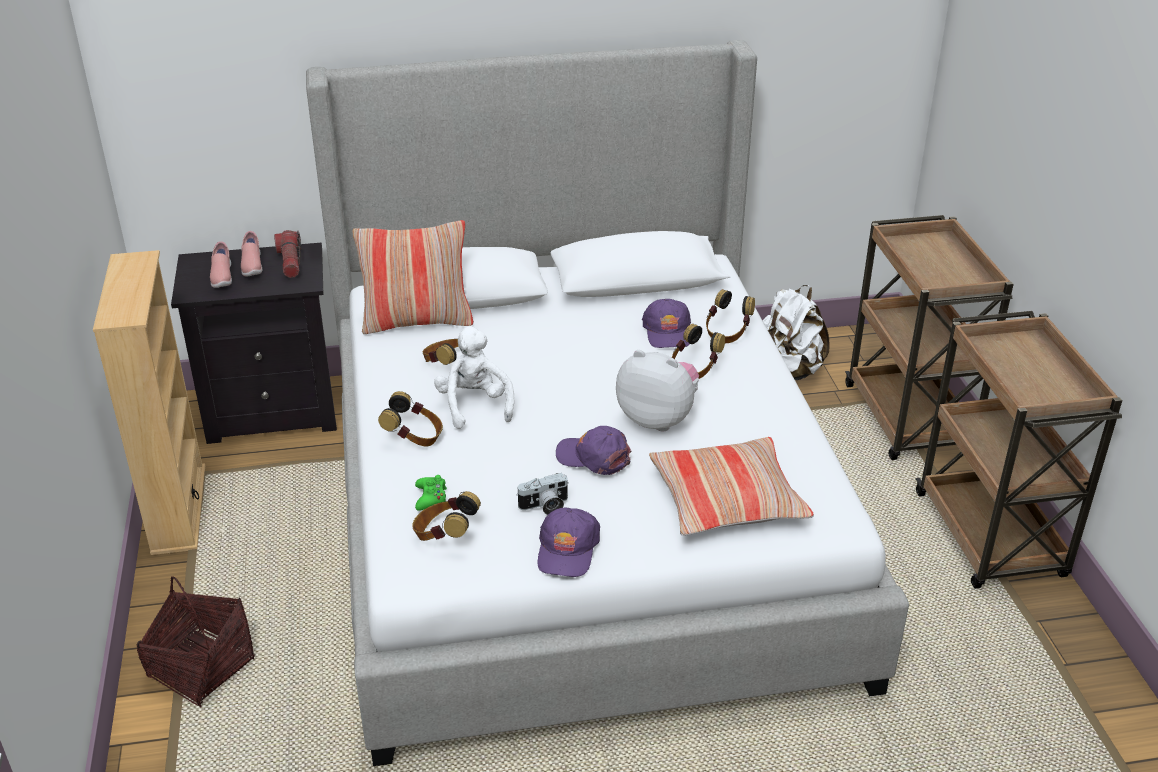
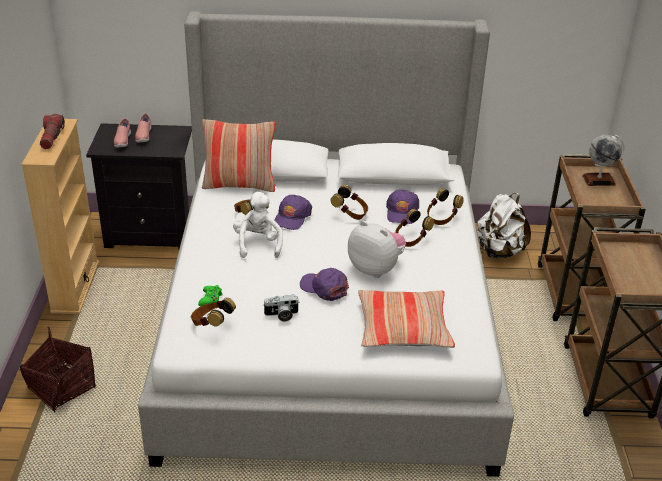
camera: 10 degrees right, 0 degrees up
(290, 262) = (168, 136): flashlight -> flashlight (52, 137)
(414, 438) = (213, 260): headphones -> headphones (350, 214)
(567, 549) = (287, 345): purple cap -> purple cap (292, 217)
(933, 252) = (599, 180): none -> globe

